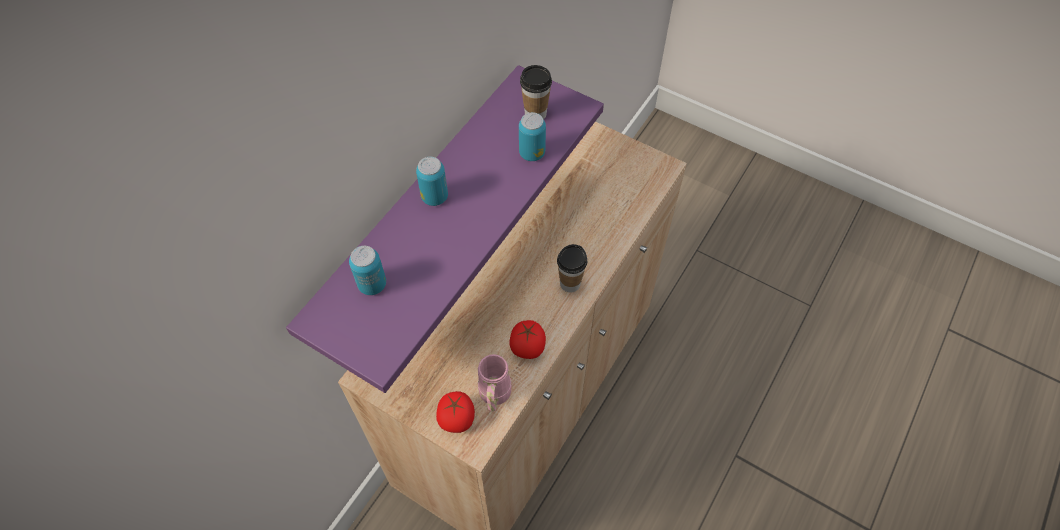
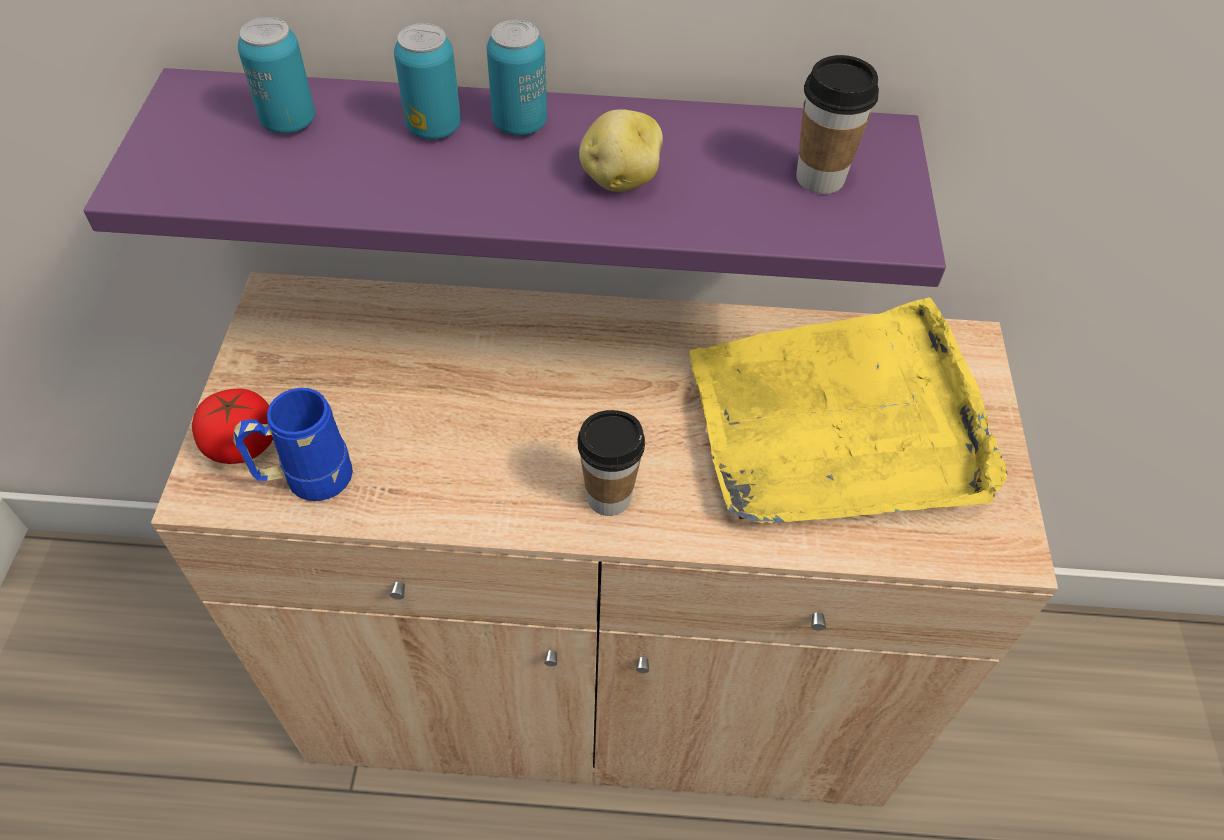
camera: 60 degrees right, 5 degrees down
(494, 177) = (619, 178): none -> potato
(494, 397) = (306, 480): pink mug -> blue mug
(527, 346) = (434, 486): tomato -> none
(532, 153) = (719, 207): can -> can (434, 128)
(579, 186) = (839, 422): none -> yellow tray

